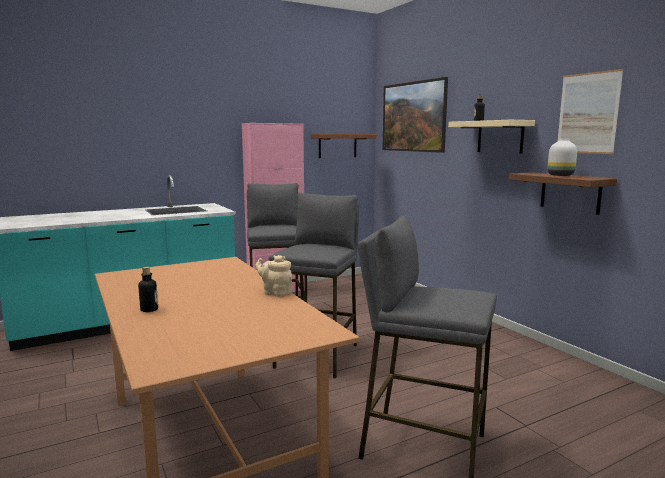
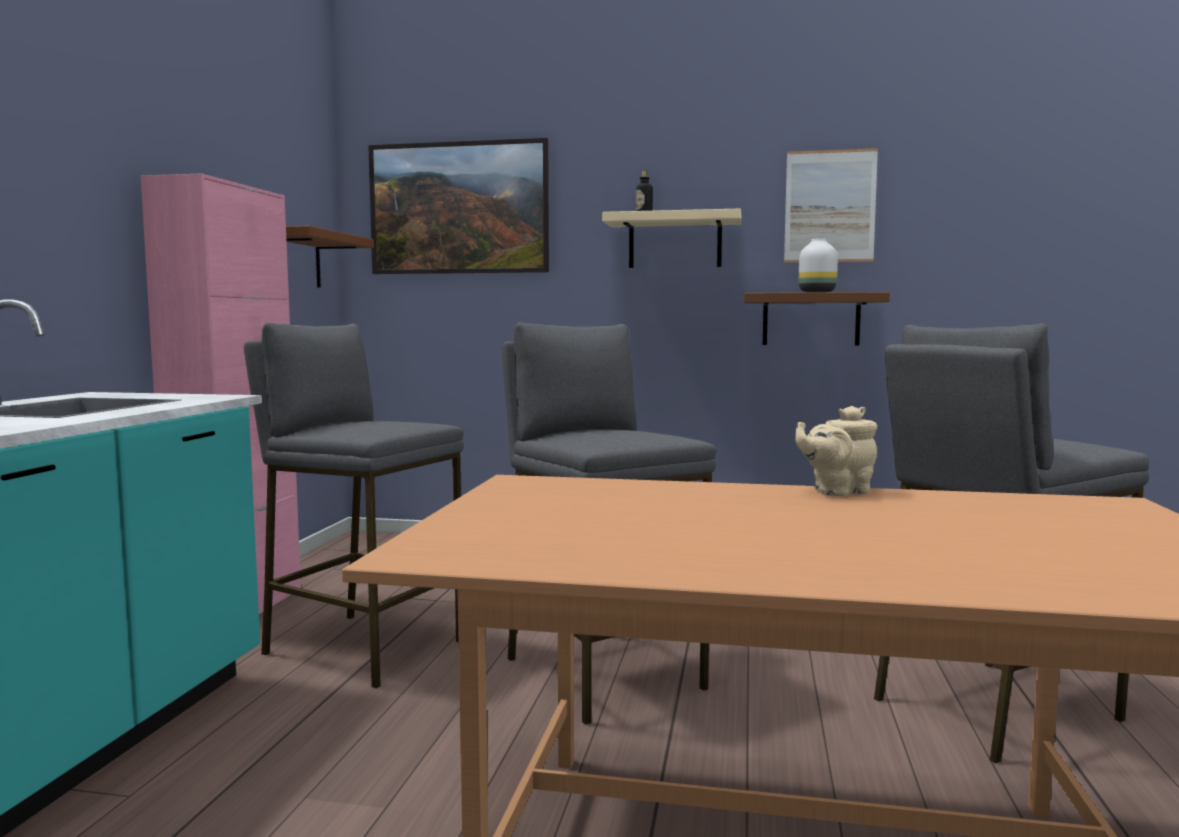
camera: 50 degrees left, 5 degrees down
(149, 309) = (843, 564): bottle -> none

